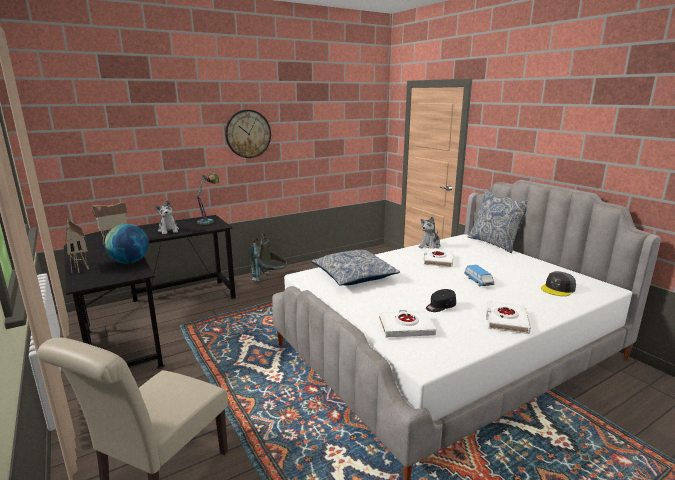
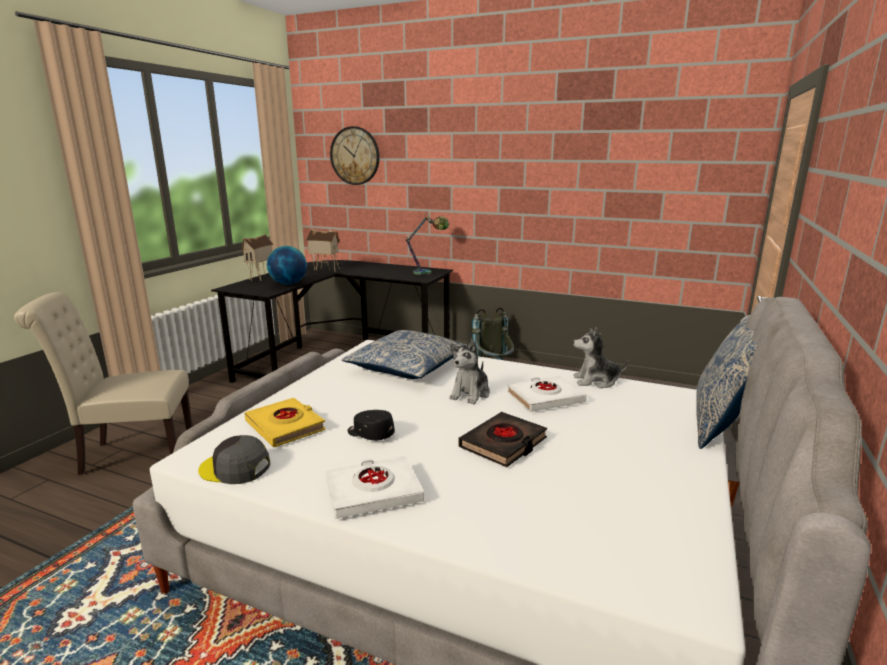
camera: 55 degrees right, 0 degrees up
(168, 230) = (379, 271): plush toy -> plush toy (470, 394)
(248, 134) = (504, 174): wall clock -> wall clock (355, 156)
(406, 327) = (285, 426): white book -> yellow book
(478, 281) = (503, 443): toy car -> black book
(558, 289) = (584, 527): grey cap -> grey cap (235, 468)

